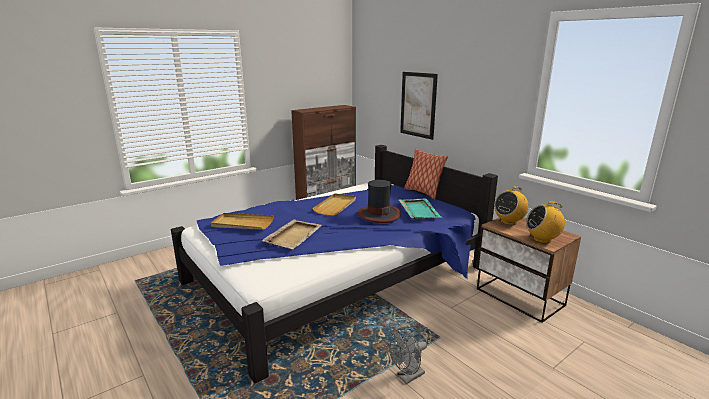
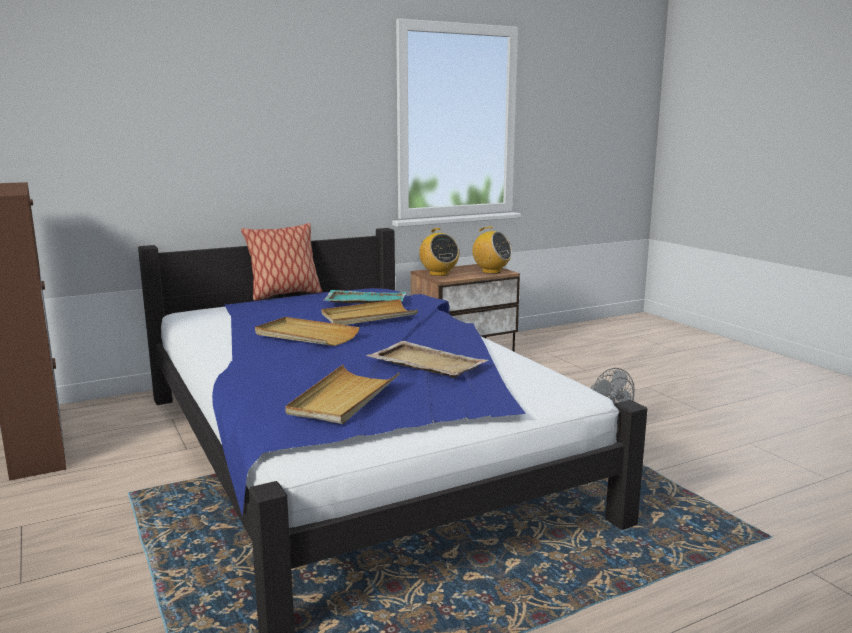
camera: 80 degrees left, 5 degrees down
(378, 214) = (368, 316): hat -> beige tray
(418, 105) = (193, 157): picture -> none
(542, 239) = (491, 271): radio -> radio turned 60 degrees counterclockwise

